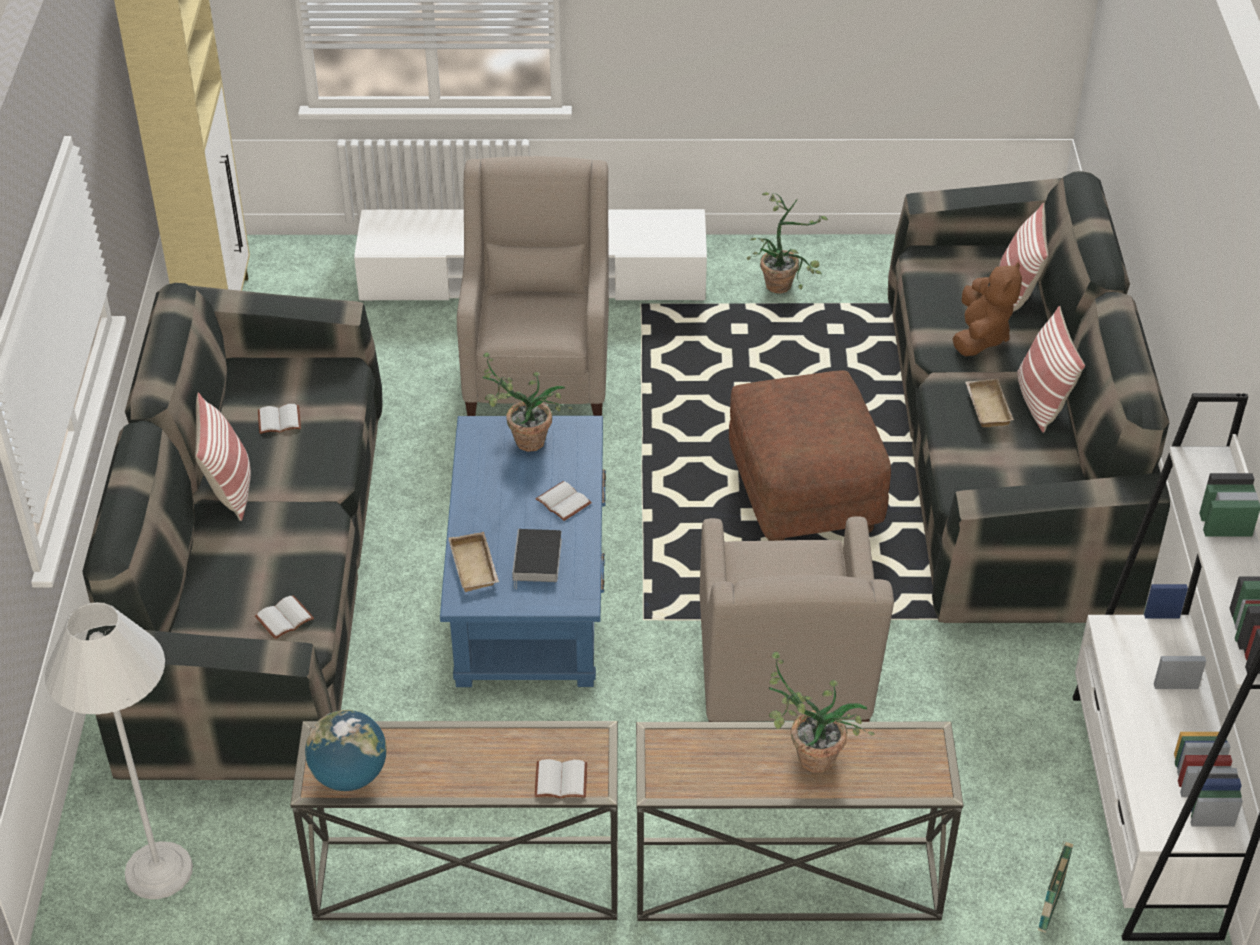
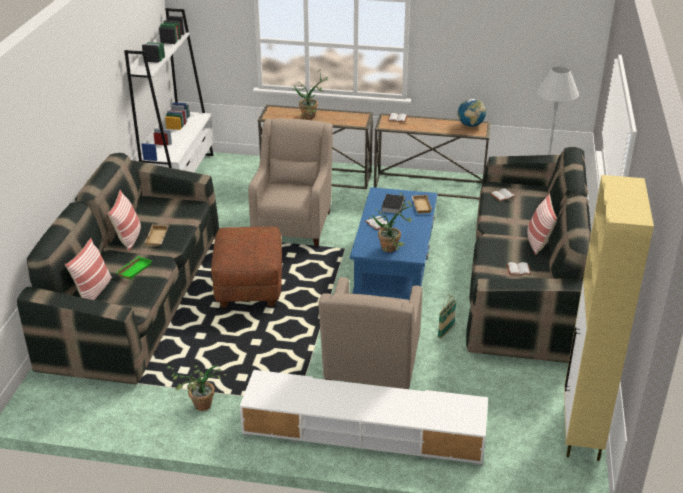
camera: 170 degrees left, 10 degrees down
(980, 336) = (134, 269): brown plush toy -> green tray
(1050, 908) = (231, 163): basket -> basket (446, 332)

